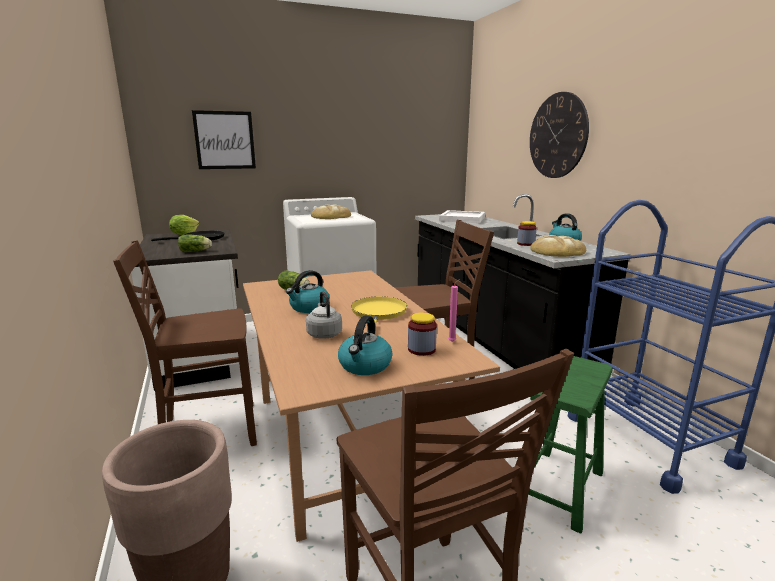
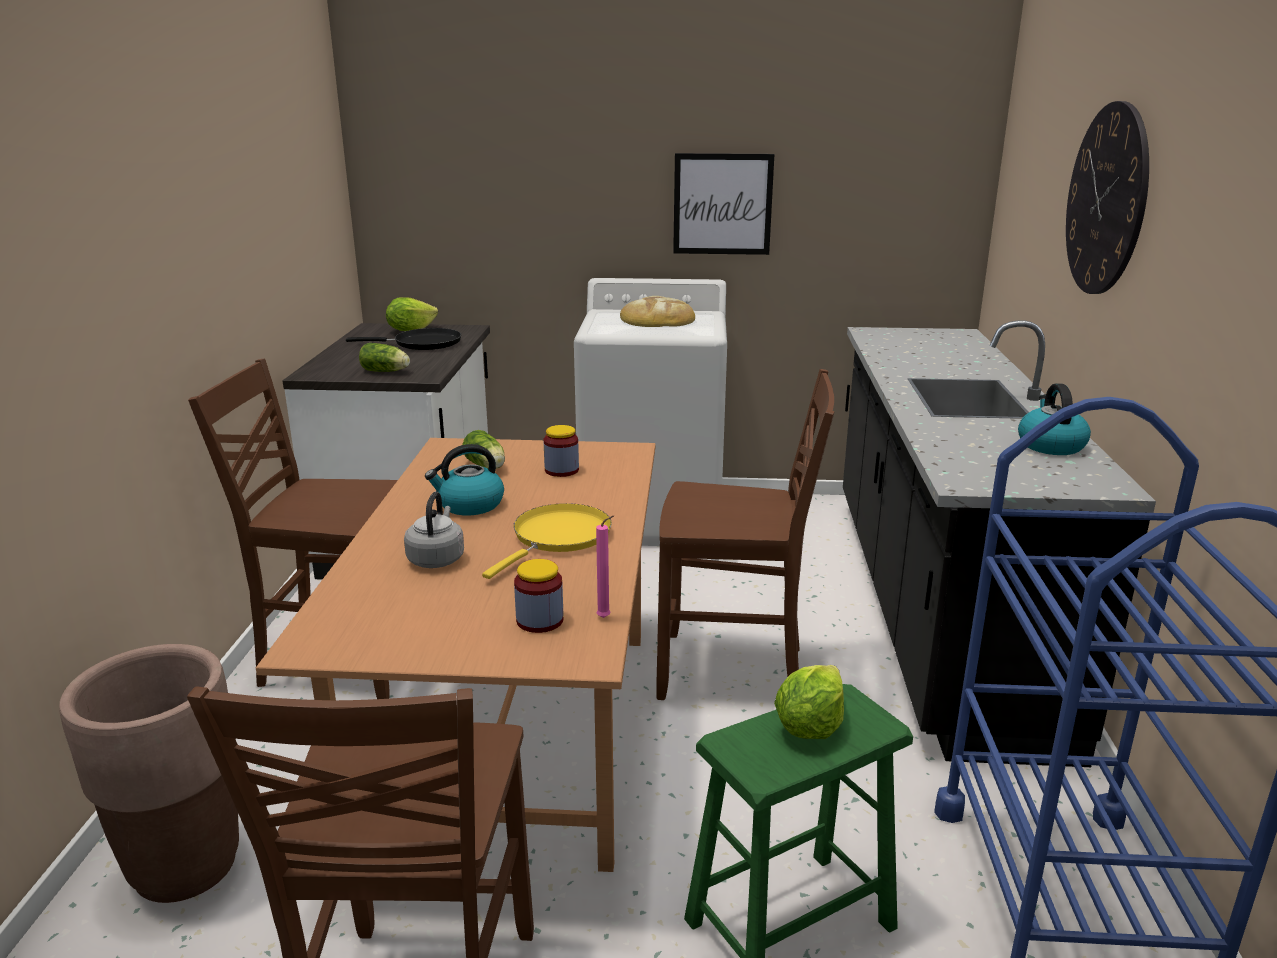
camera: 25 degrees right, 5 degrees up
(224, 140) = (495, 168): picture -> picture (722, 204)
(365, 366) = (428, 628): kettle -> none
(462, 219) = (933, 348): white tray -> none
(525, 244) = (957, 437): jar -> jar (561, 470)
(556, 251) = (990, 468): bread -> none
(571, 374) = (809, 726): none -> lettuce

